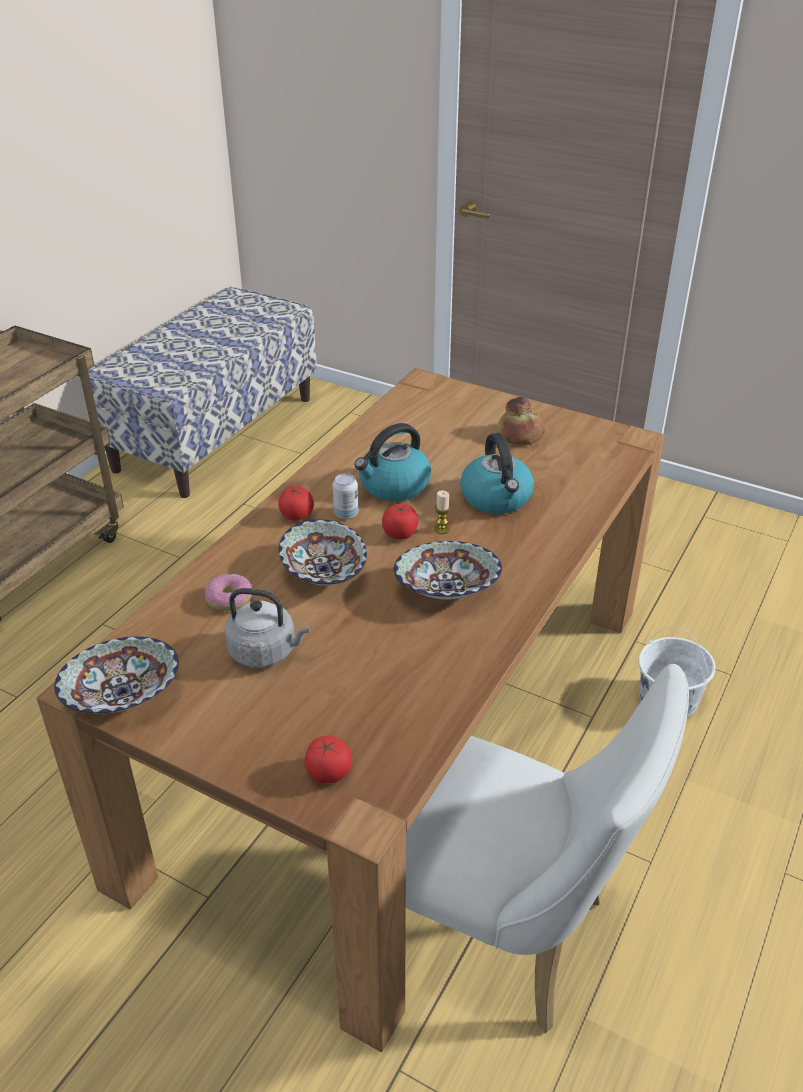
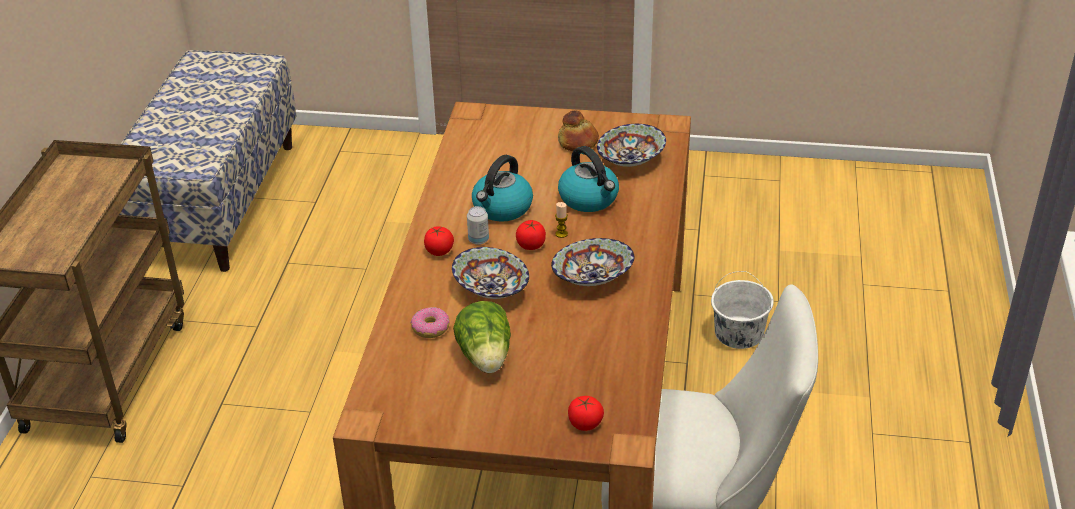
camera: 20 degrees left, 0 degrees up
(122, 696) = (399, 417): bowl -> bowl (630, 160)
(266, 652) = (486, 358): grey kettle -> lettuce

